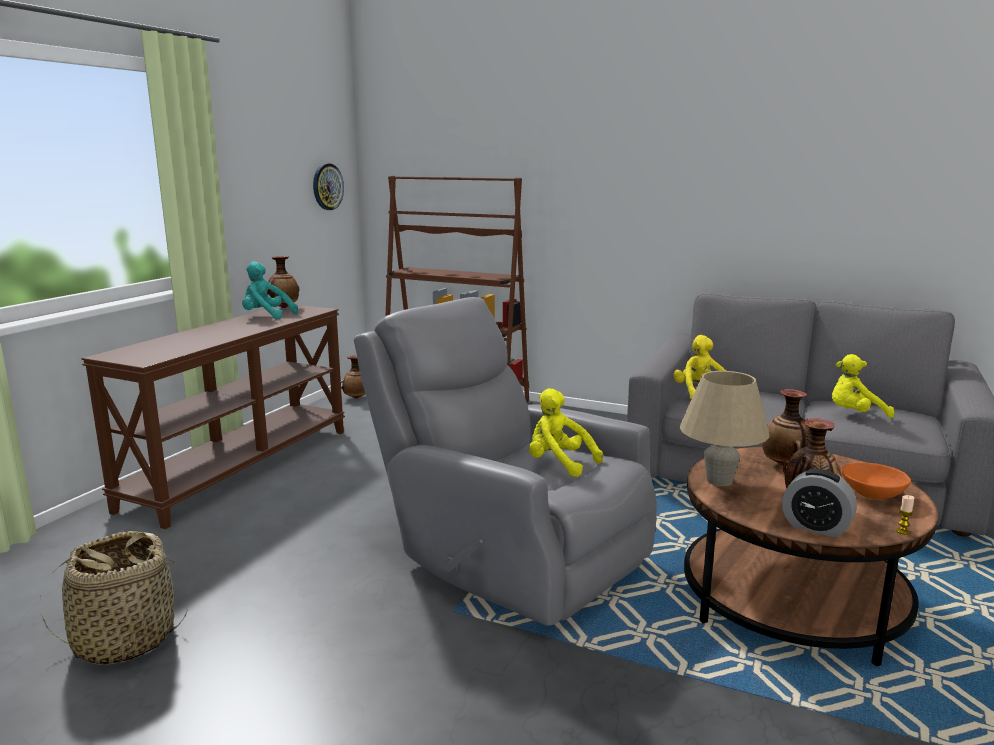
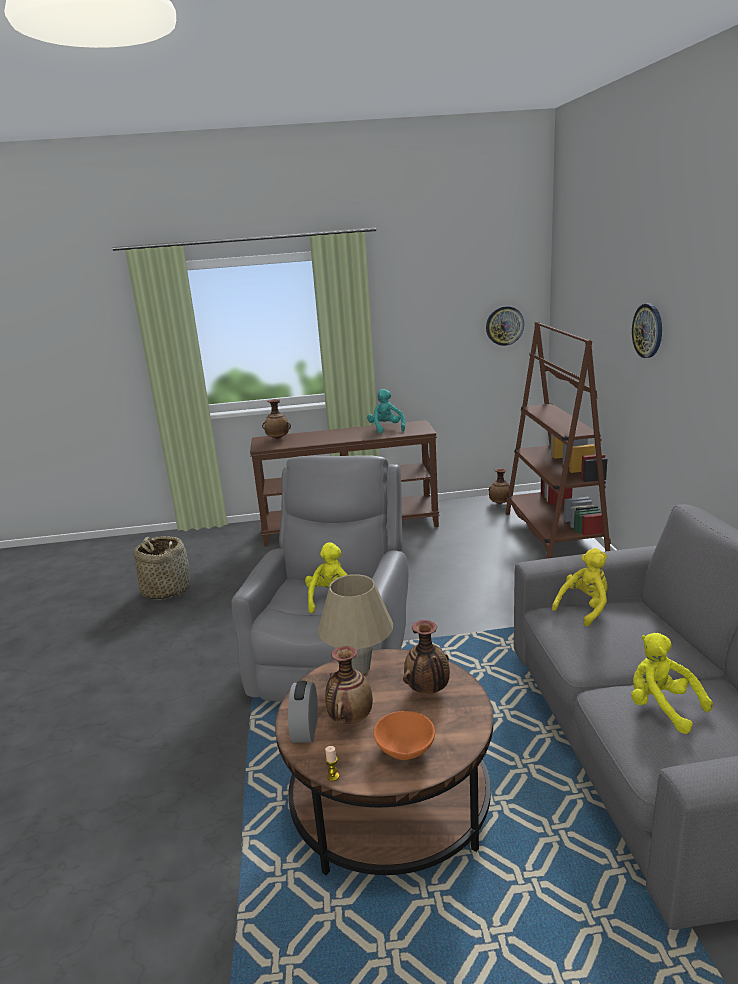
camera: 60 degrees right, 5 degrees up
(283, 307) = (414, 423): vase -> vase (278, 438)
(568, 166) = (648, 330): none -> wall clock

